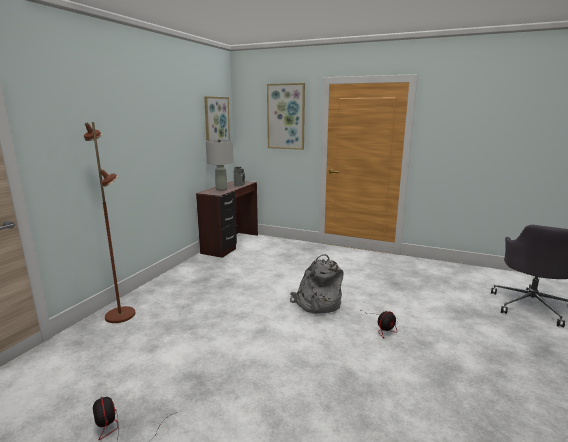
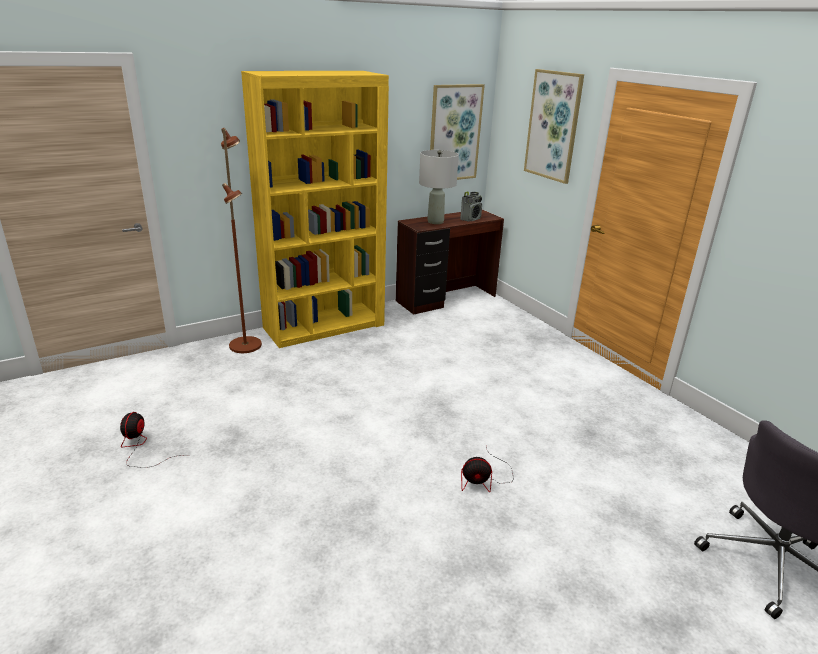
camera: 35 degrees right, 10 degrees up
(169, 282) = (324, 326): none -> yellow bookcase
(317, 303) = (445, 414): grey backpack -> none

